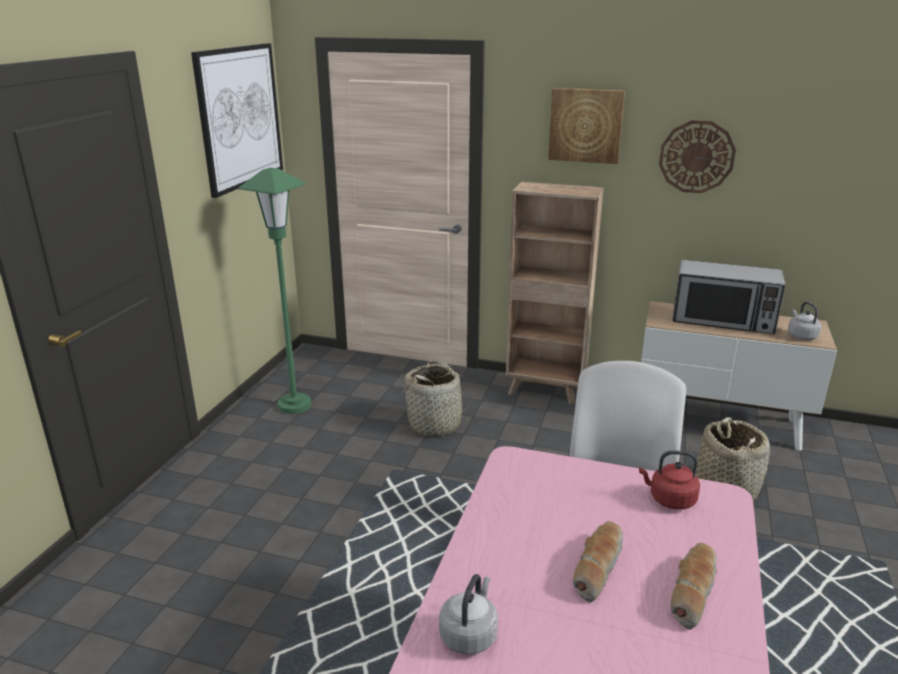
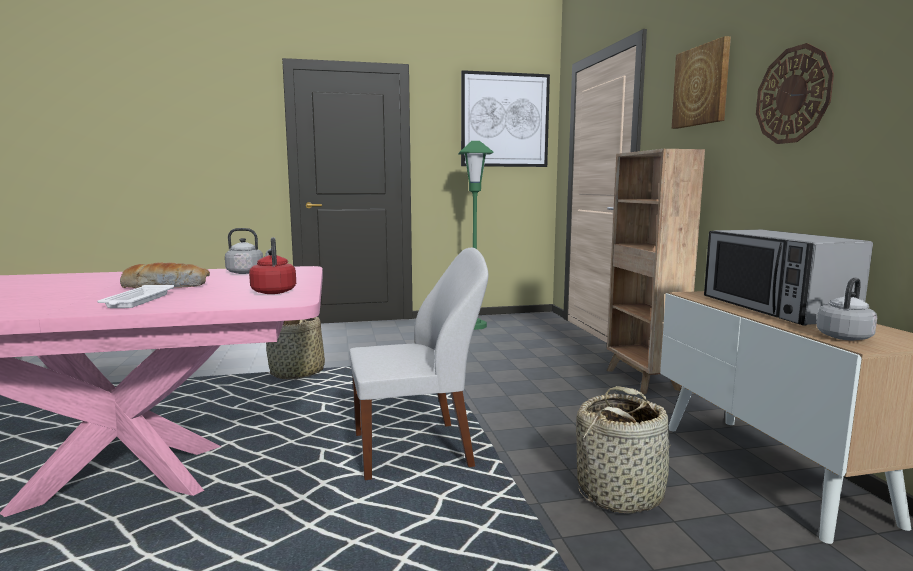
camera: 60 degrees right, 15 degrees down
(435, 424) = (515, 359): basket -> basket (297, 373)
(469, 634) = (92, 277): grey kettle -> grey kettle (247, 272)
(691, 591) = (137, 301): bread -> white tray

